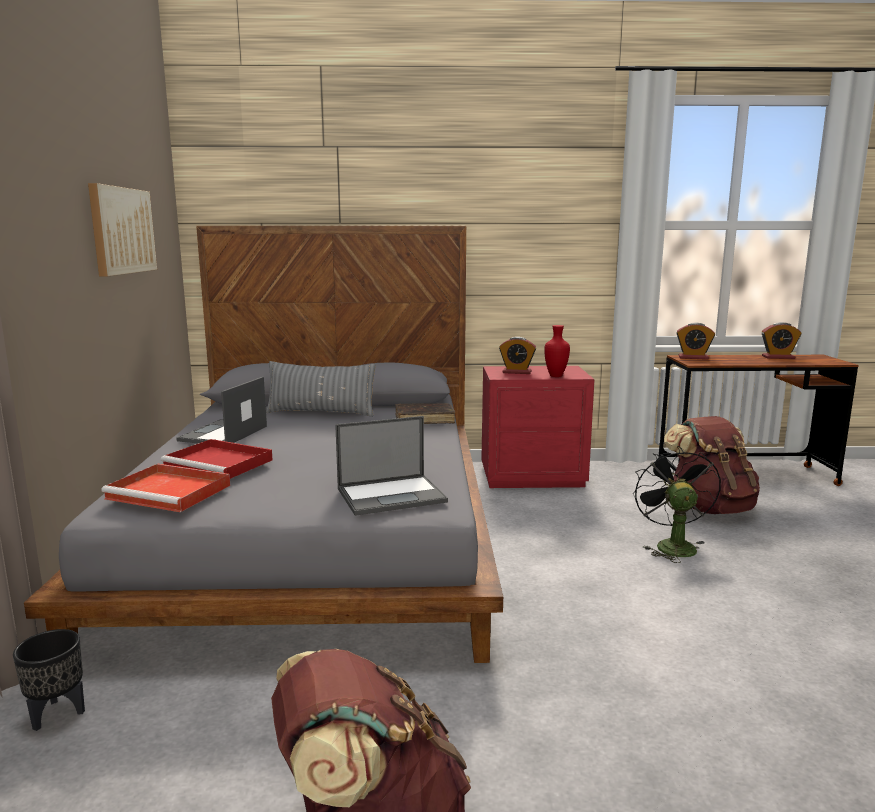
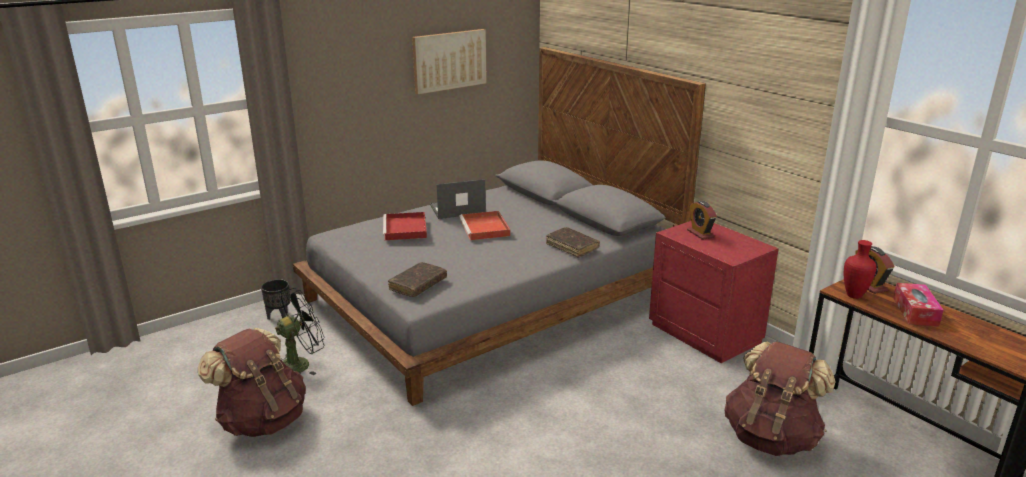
camera: 55 degrees right, 10 degrees up
(171, 492) = (356, 236): red tray -> red tray (485, 228)
(321, 412) = (540, 214): grey pillow -> none
(392, 495) = (418, 285): laptop -> brown book
(555, 376) = (713, 250): red vase -> red vase (853, 296)
(671, 545) = (657, 433): black fan -> black fan (300, 363)
(745, 359) = (915, 311): none -> tissue box
(778, 357) = (973, 327): alarm clock -> none

